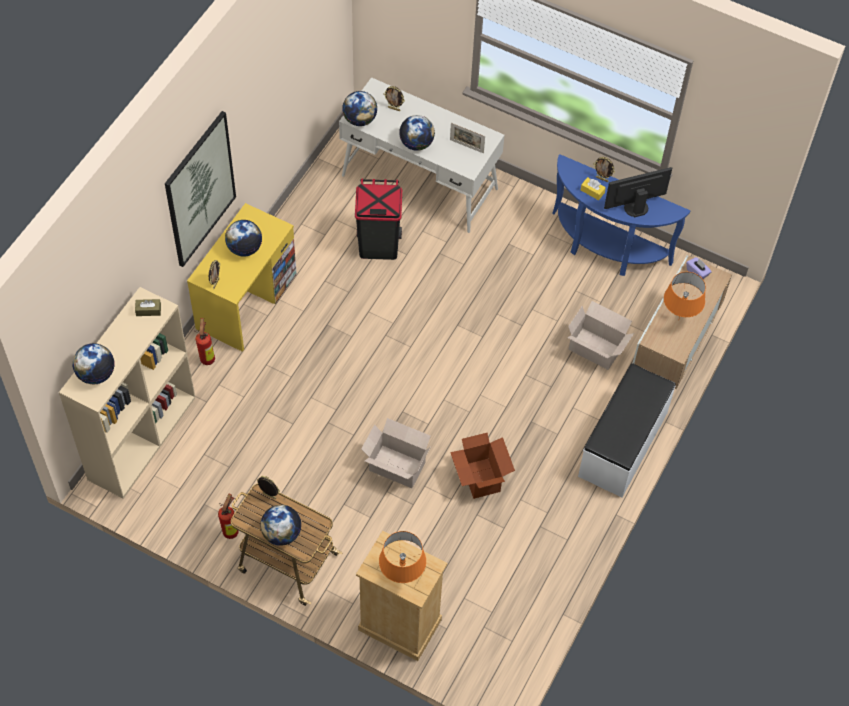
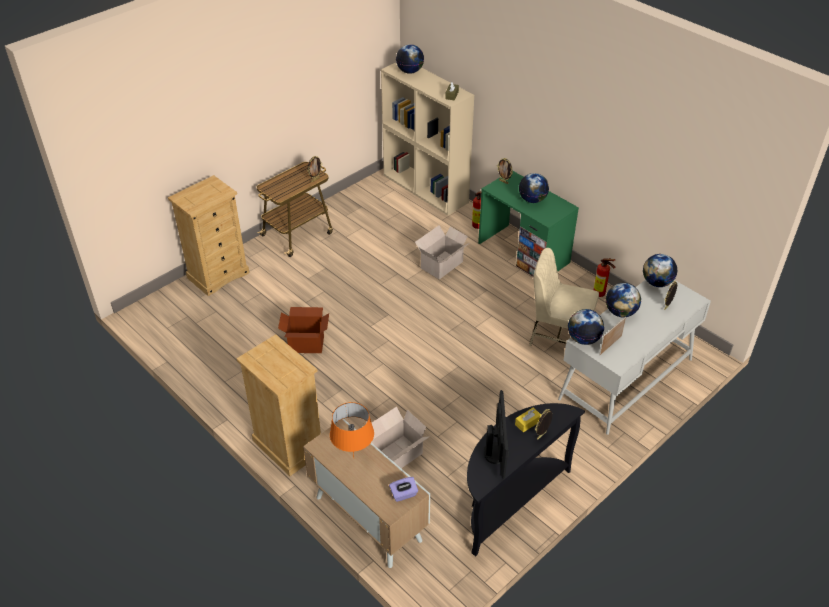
camera: 110 degrees right, 15 degrees down
(200, 189) = (548, 120): picture -> none
(232, 530) = (335, 215): fire extinguisher -> fire extinguisher (600, 294)
(246, 301) = (523, 252): yellow desk -> green desk
(281, 533) = (284, 180): globe -> globe (583, 339)
(378, 245) = (558, 336): black trash can -> beige chair
(395, 465) = (343, 300): cardboard box -> cardboard box (443, 264)
(402, 578) = (194, 193): orange table lamp -> none
(605, 249) = (509, 500): blue console table -> black console table
(624, 445) = (288, 446): white bench -> beige dresser

